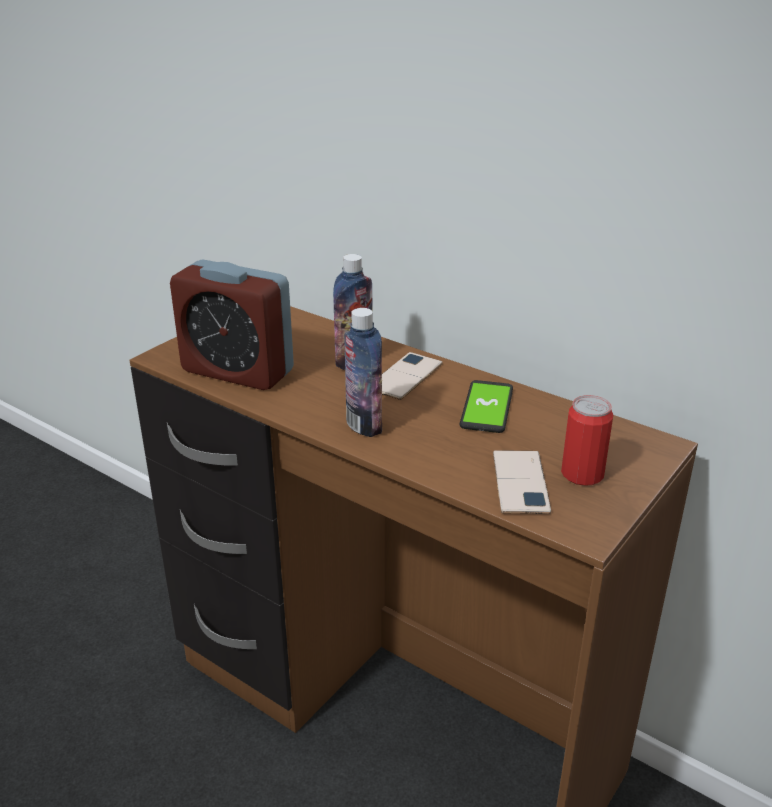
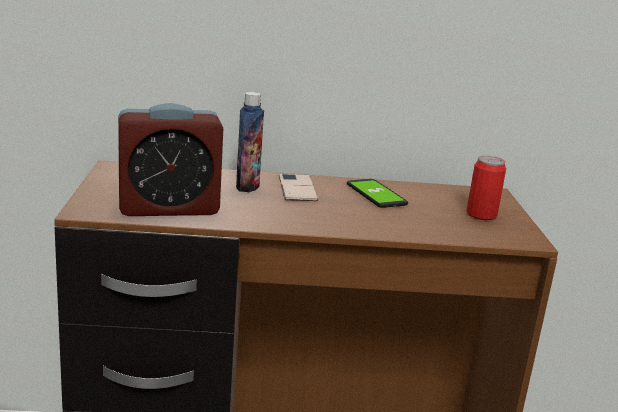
camera: 40 degrees left, 10 degrees down
(364, 425) = (318, 220): bottle -> none
(520, 482) = (458, 226): phone -> none

